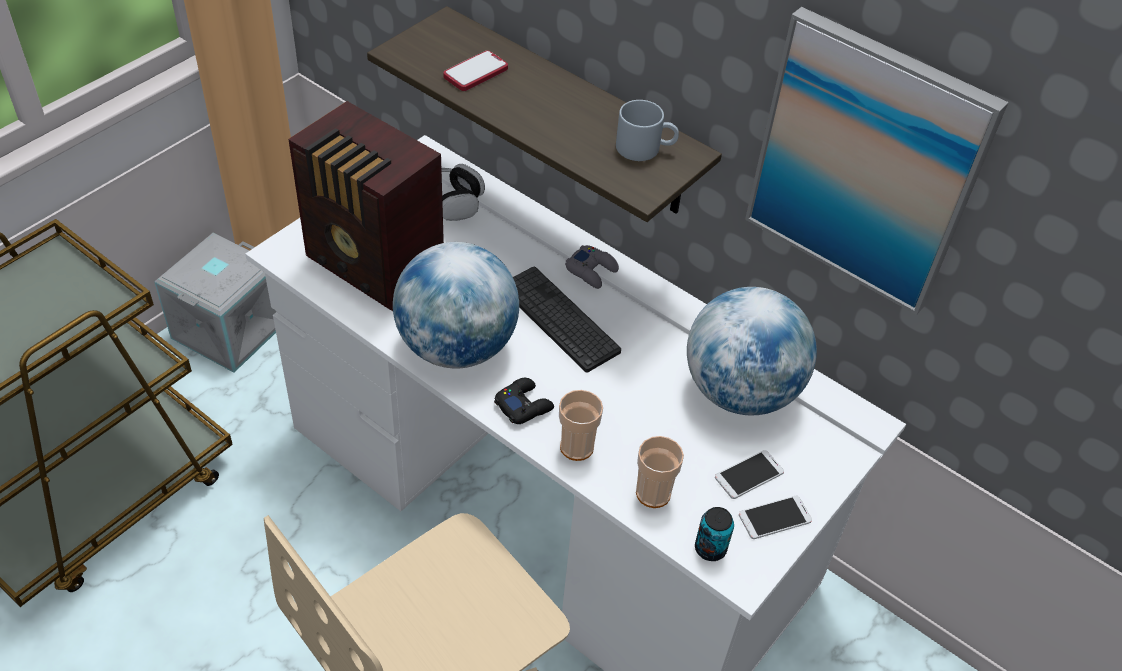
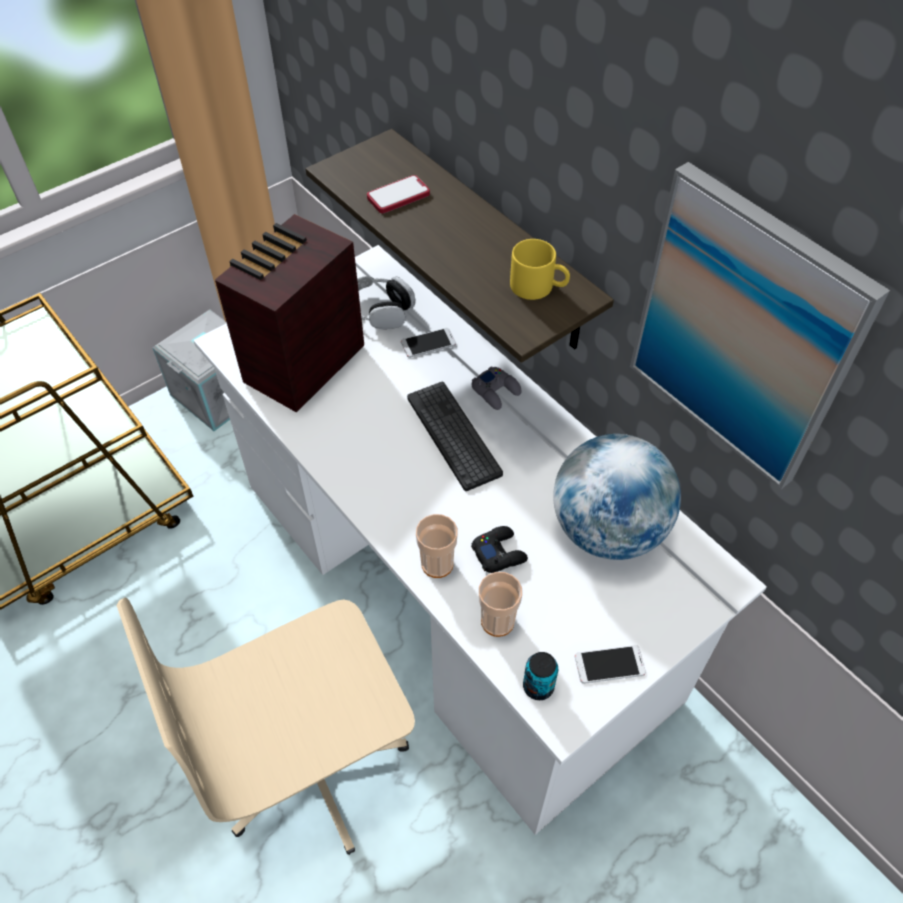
camera: 15 degrees right, 5 degrees up
(375, 267) = (301, 365): radio -> radio turned 75 degrees clockwise
(457, 347) = (353, 451): globe -> none
(523, 405) = (399, 515): black game controller -> black game controller (499, 553)
(645, 148) = (539, 286): grey mug -> yellow mug
(749, 475) = (595, 616): phone -> phone (428, 343)

